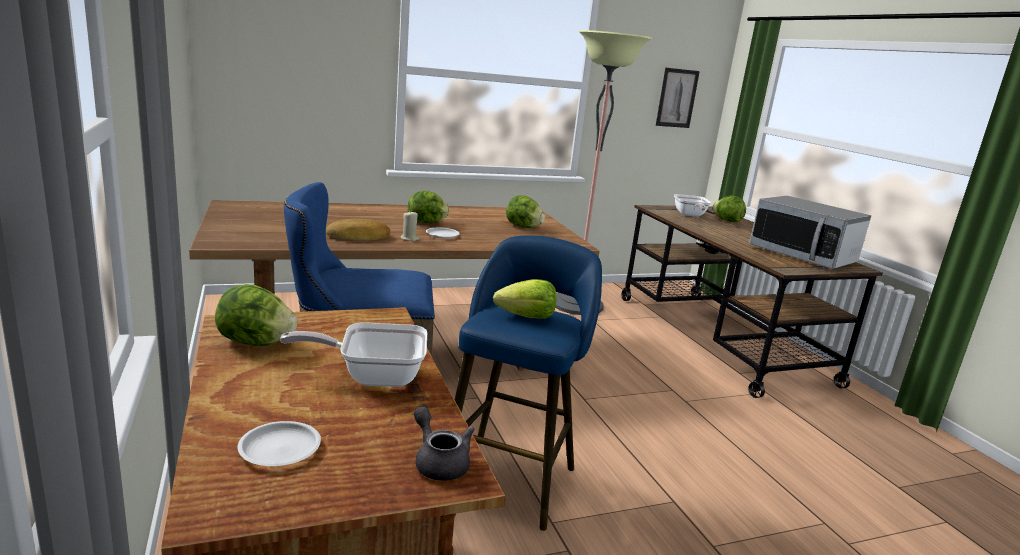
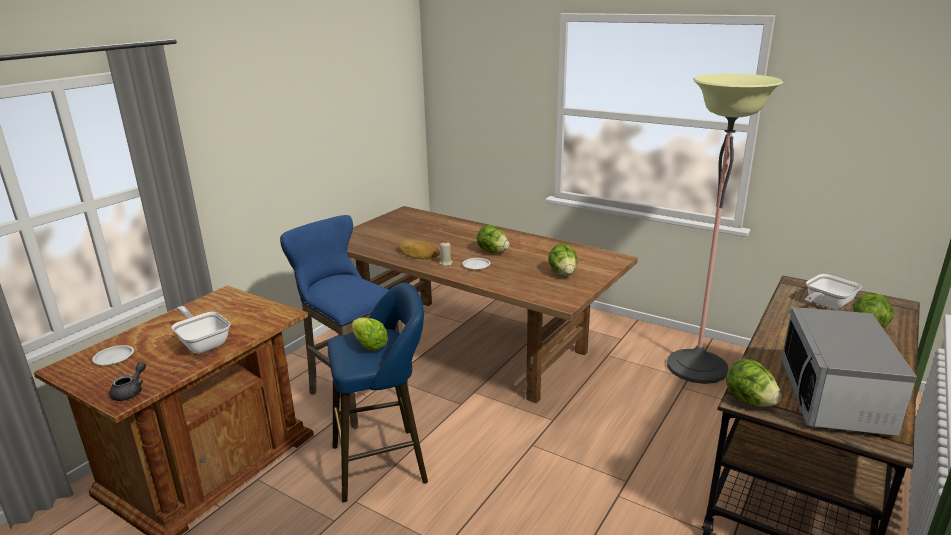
camera: 55 degrees right, 5 degrees up
(255, 343) = (209, 307): lettuce -> lettuce (749, 400)
(677, 98) = (900, 147): picture -> none

